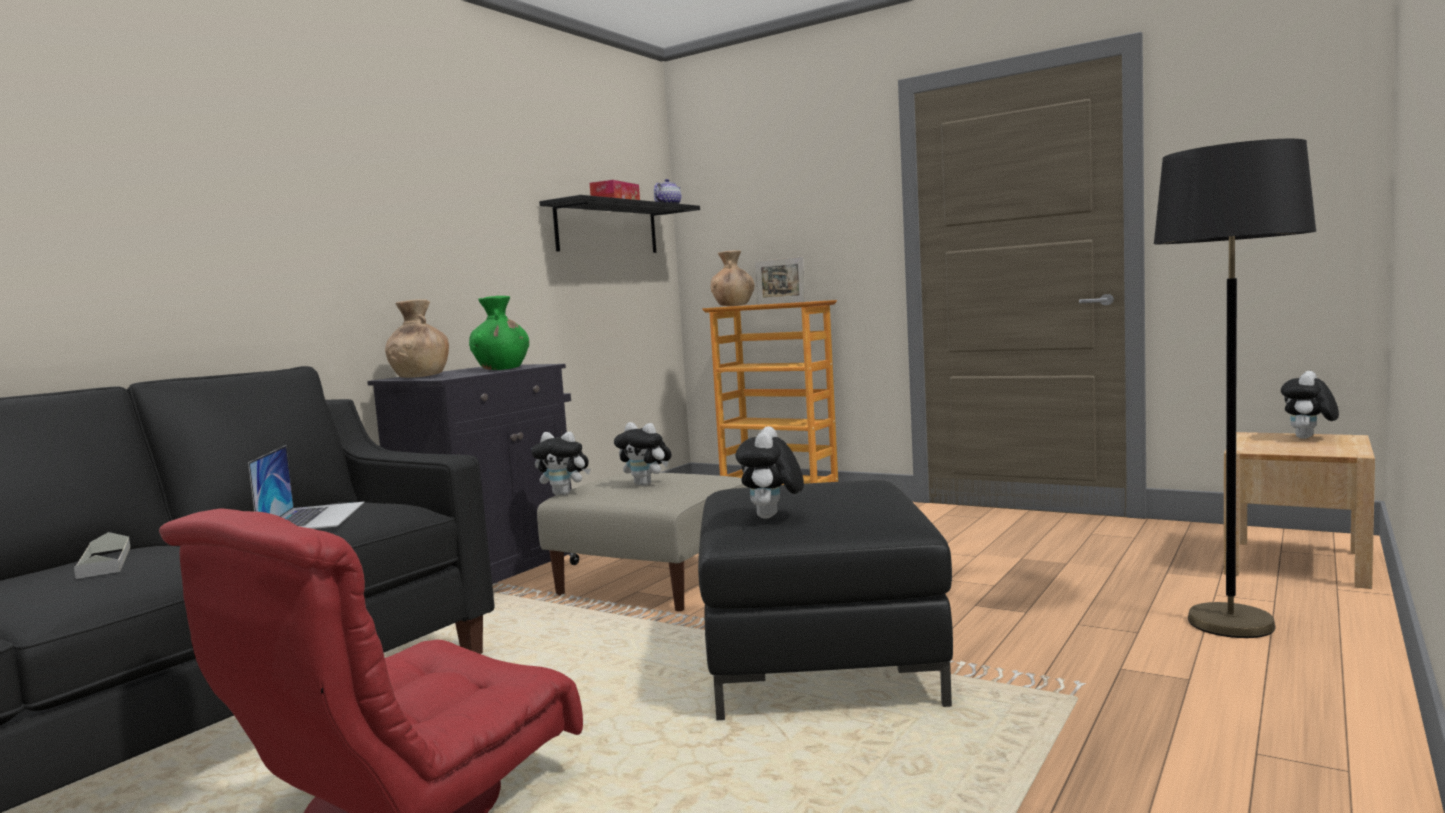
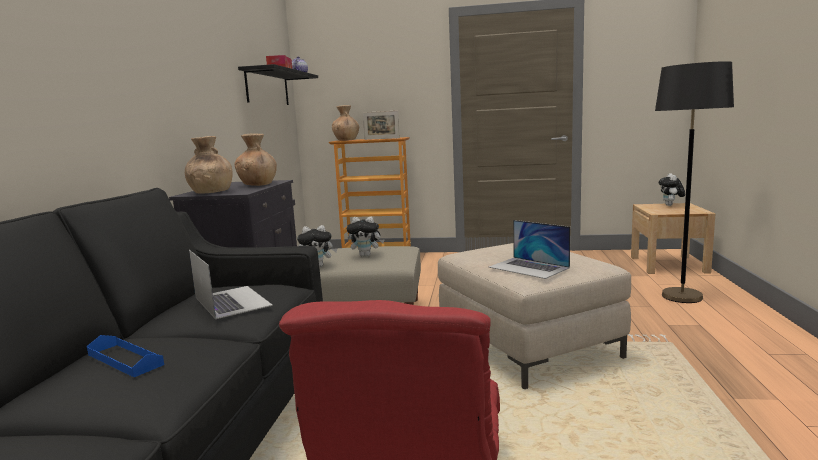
camera: 25 degrees left, 5 degrees up
(104, 562) = (125, 359): grey tray -> blue tray
(501, 369) = (258, 184): green vase -> brown vase
(772, 517) = (529, 267): plush toy -> laptop
(819, 659) = (527, 345): black ottoman -> beige ottoman

